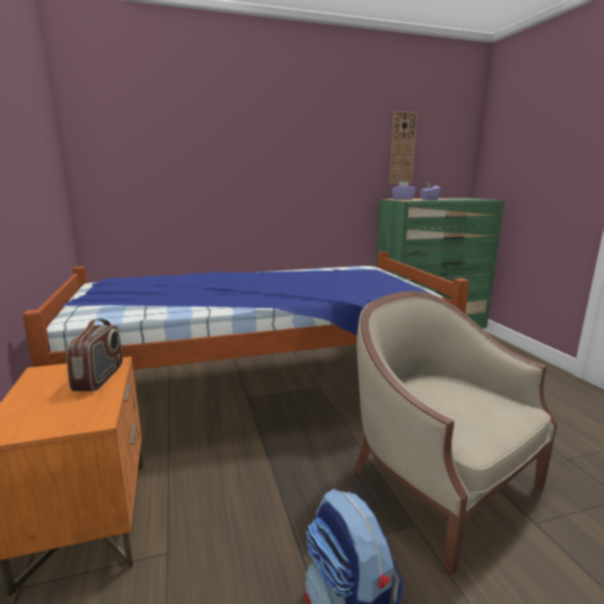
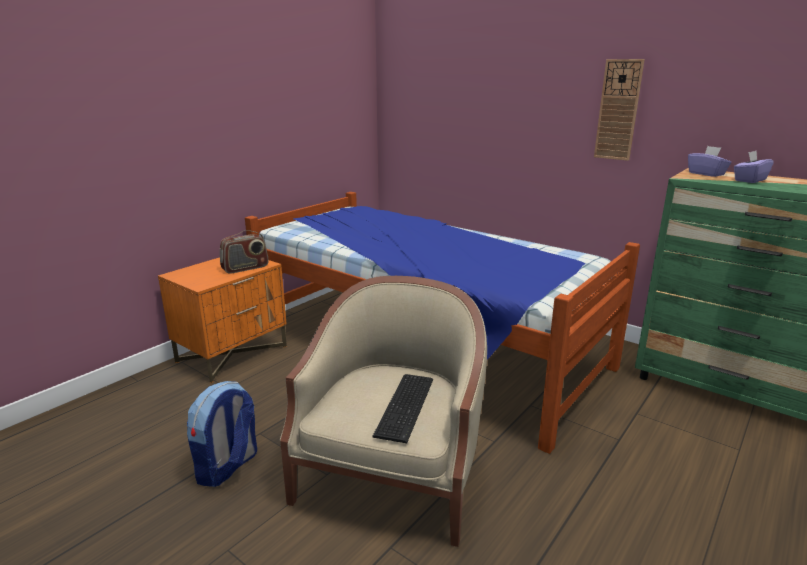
camera: 55 degrees right, 5 degrees up
(402, 148) = (749, 92): wall clock -> wall clock (618, 110)
(476, 399) = (407, 406): none -> keyboard

